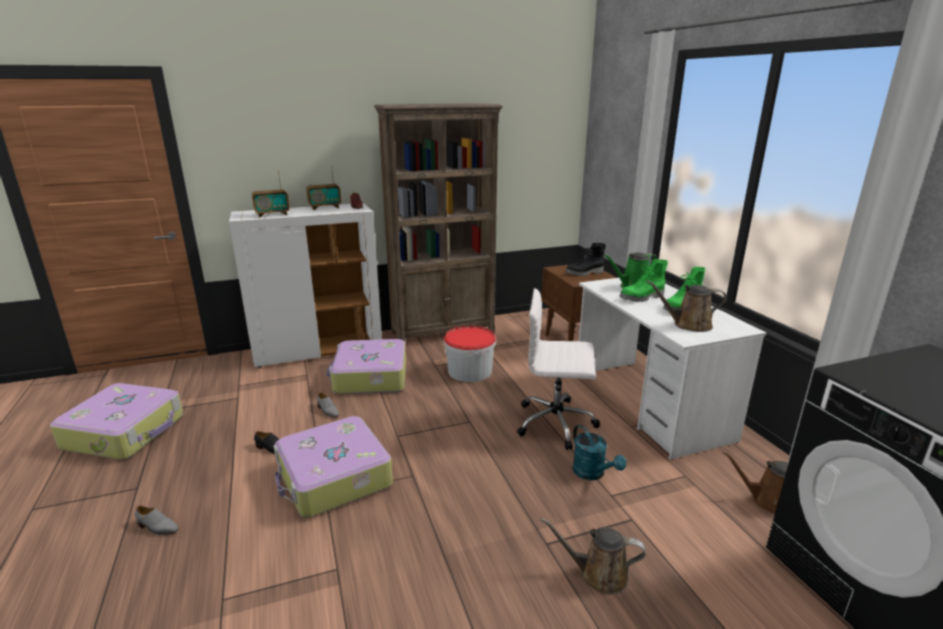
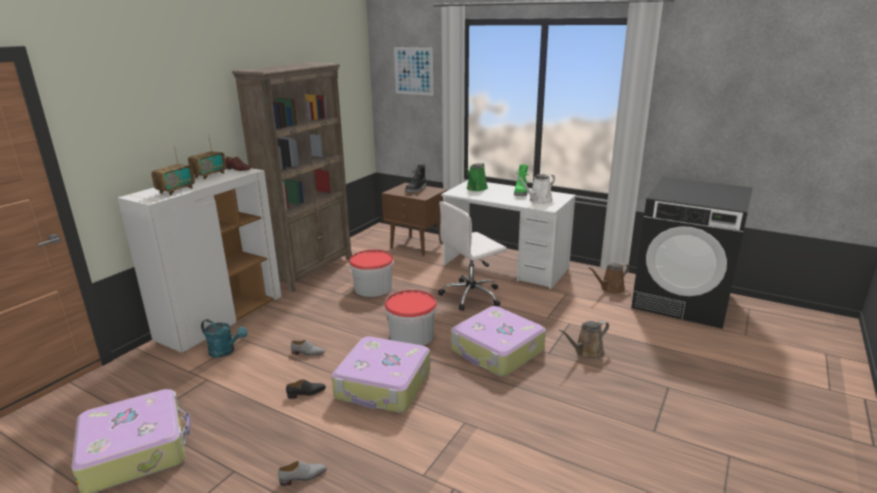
camera: 40 degrees left, 0 degrees up
(370, 377) = (303, 320): suitcase -> suitcase (497, 351)
(432, 439) = (412, 335): none -> bucket
(592, 473) = (525, 312): turquoise watering can -> turquoise watering can (225, 351)
(623, 123) = (413, 71): none -> picture
(642, 298) = (492, 193): green boot -> none
(688, 325) = (538, 201): brown watering can -> white watering can

